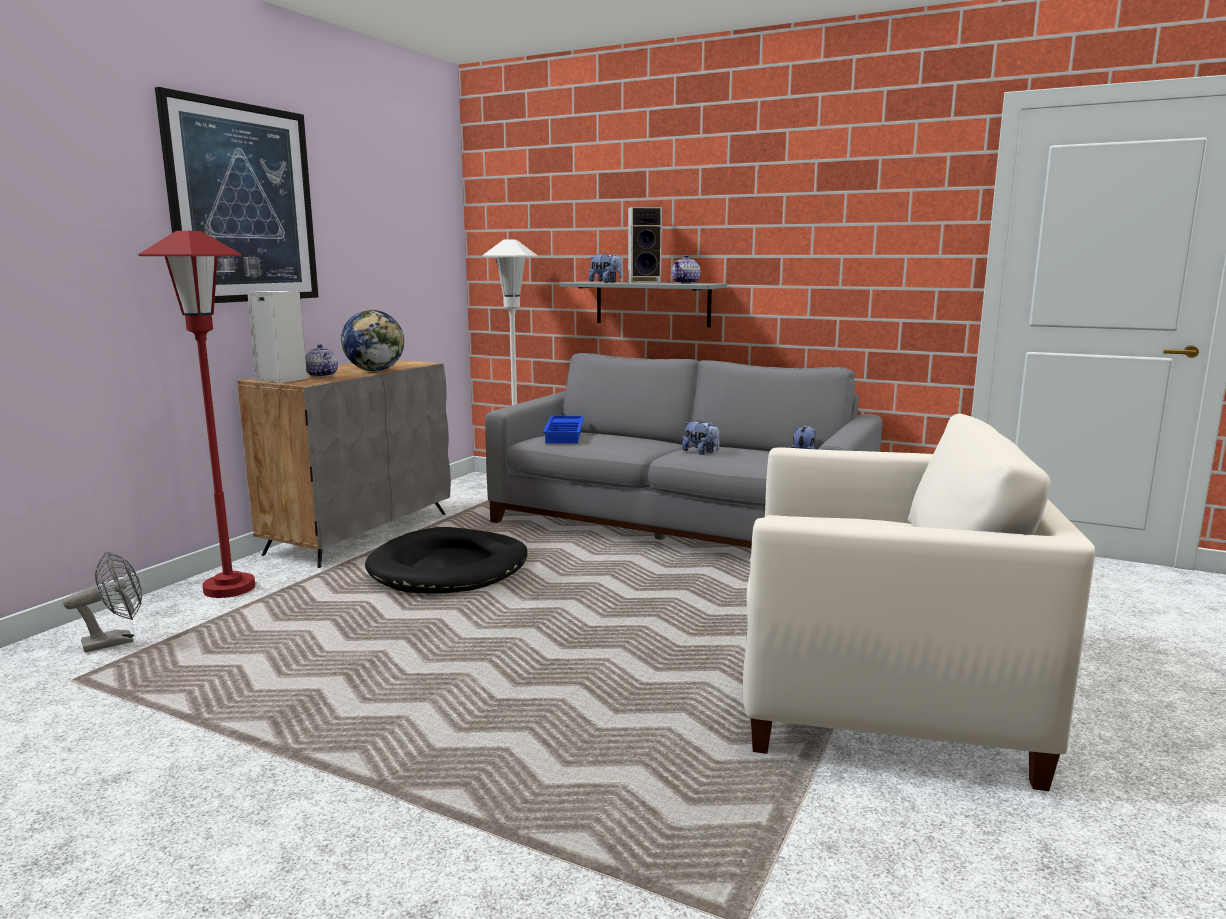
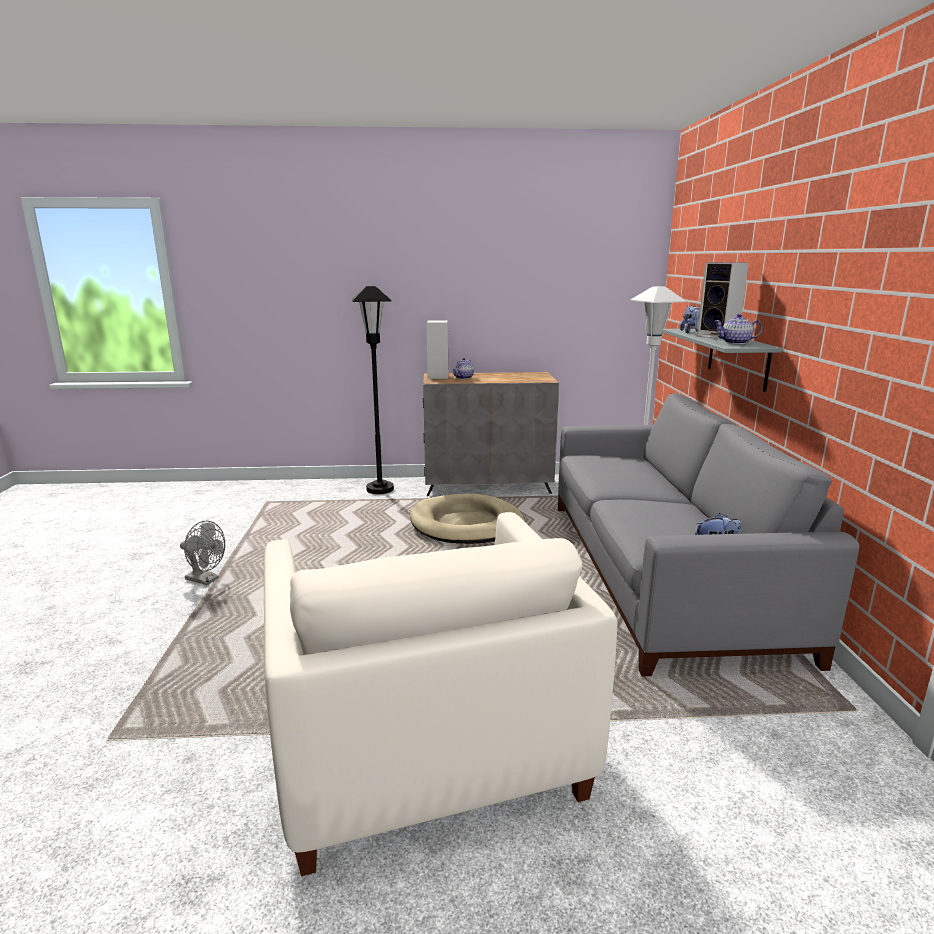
camera: 60 degrees right, 5 degrees up
(116, 641) = (306, 493): grey fan -> grey fan (206, 580)
(229, 588) = (380, 489): red floor lamp -> black floor lamp
(243, 204) = (442, 264): picture -> none
(375, 370) = (499, 380): globe -> none
(449, 568) = (466, 524): black dog bed -> beige dog bed
(565, 434) = (608, 459): blue tray -> none
(701, 452) = (640, 508): plush toy -> none

